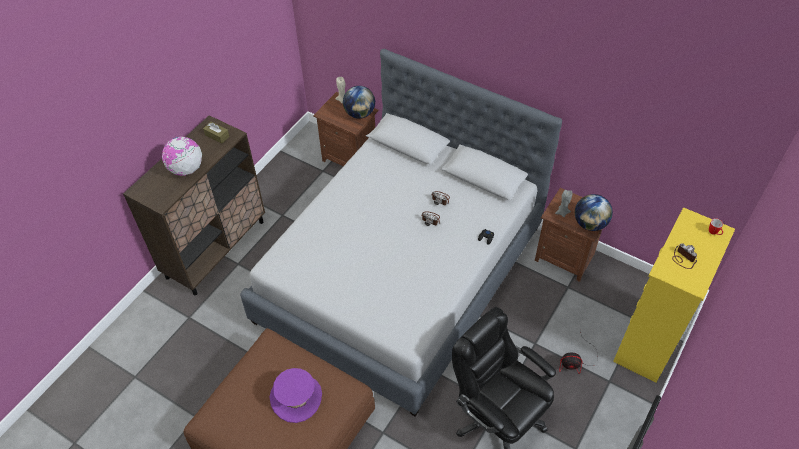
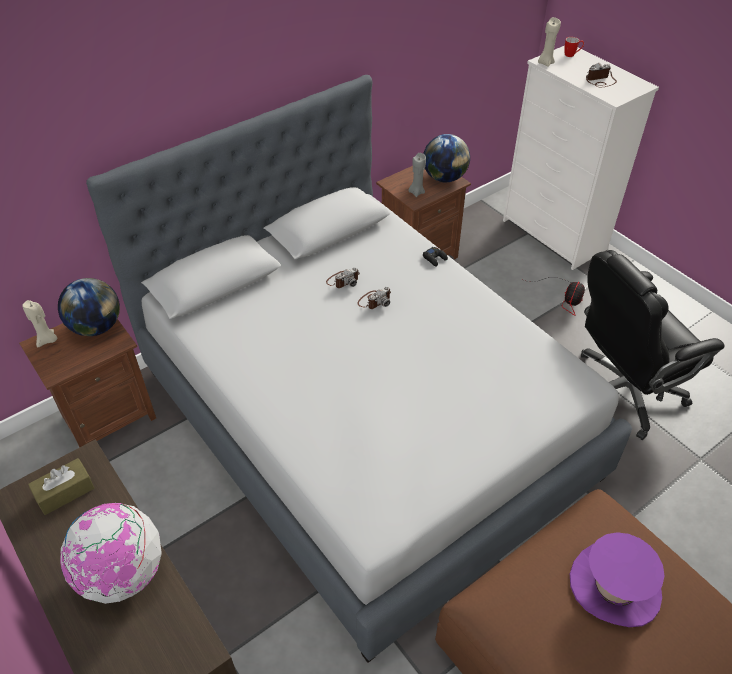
camera: 70 degrees left, 5 degrees down
(648, 340) = (554, 235): yellow dresser -> white dresser
(687, 219) = (545, 63): none -> beige candle

